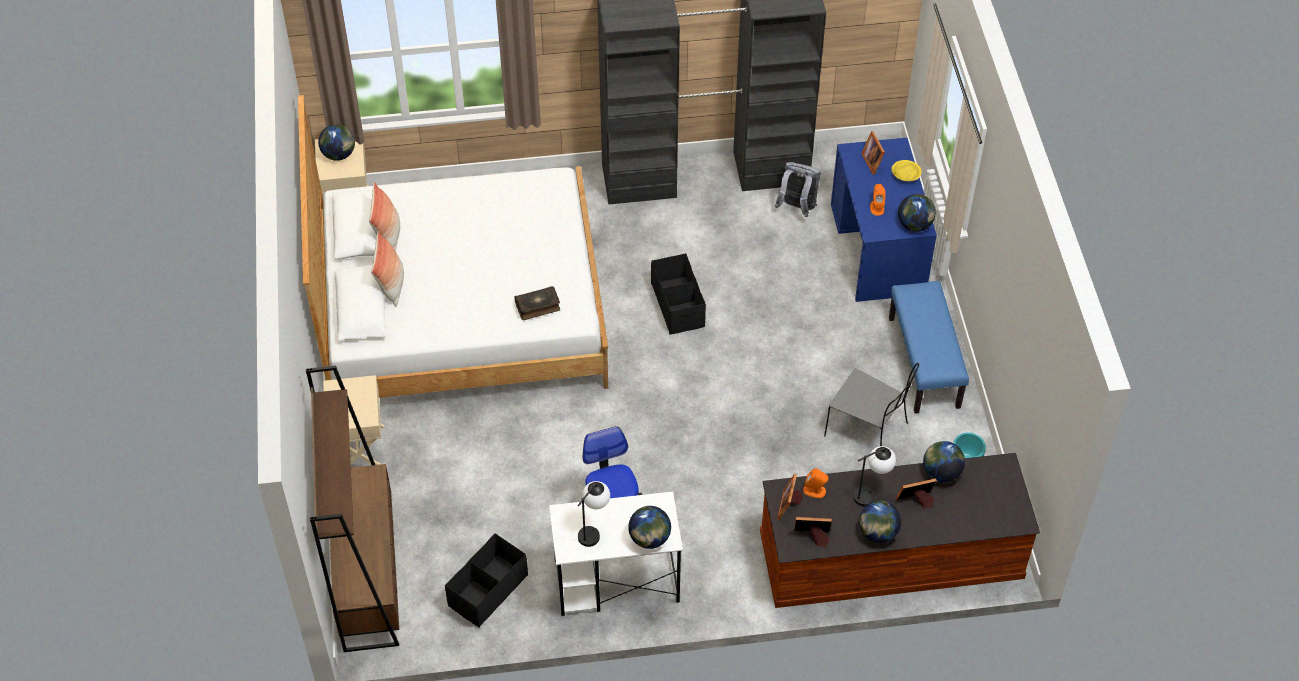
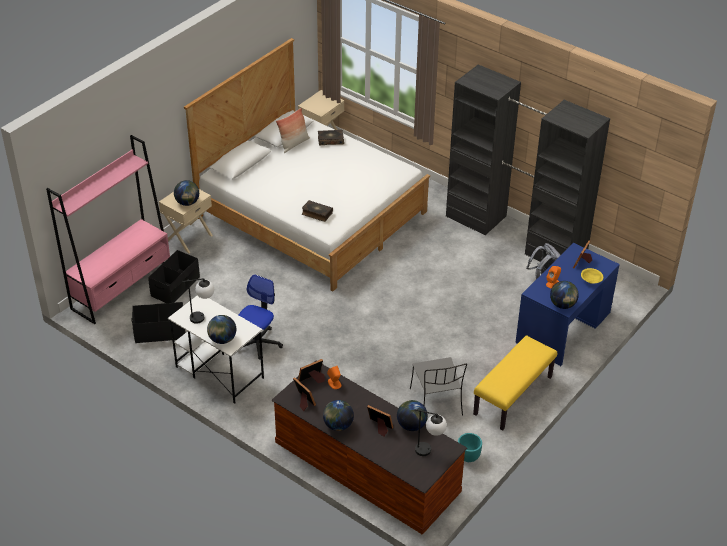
camera: 45 degrees right, 10 degrees down
(339, 154) = (322, 101): globe -> globe (187, 203)
(368, 574) = (122, 287): brown bookcase -> pink bookcase
(391, 286) = (266, 164): pillow -> none
(425, 200) = (330, 140): none -> book
(678, 305) = (418, 280): black storage box -> black storage box (175, 287)
(871, 493) = (361, 406): table lamp -> table lamp (429, 451)
(924, 363) = (513, 396): blue bench -> yellow bench

